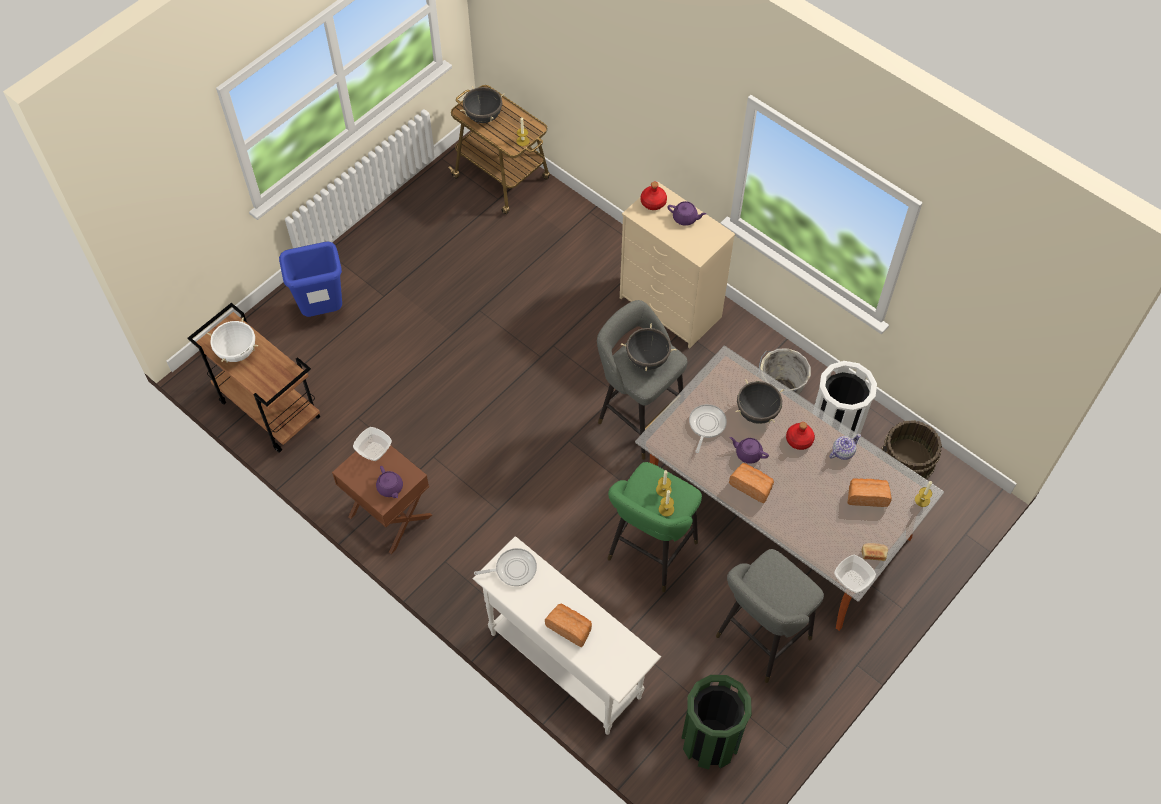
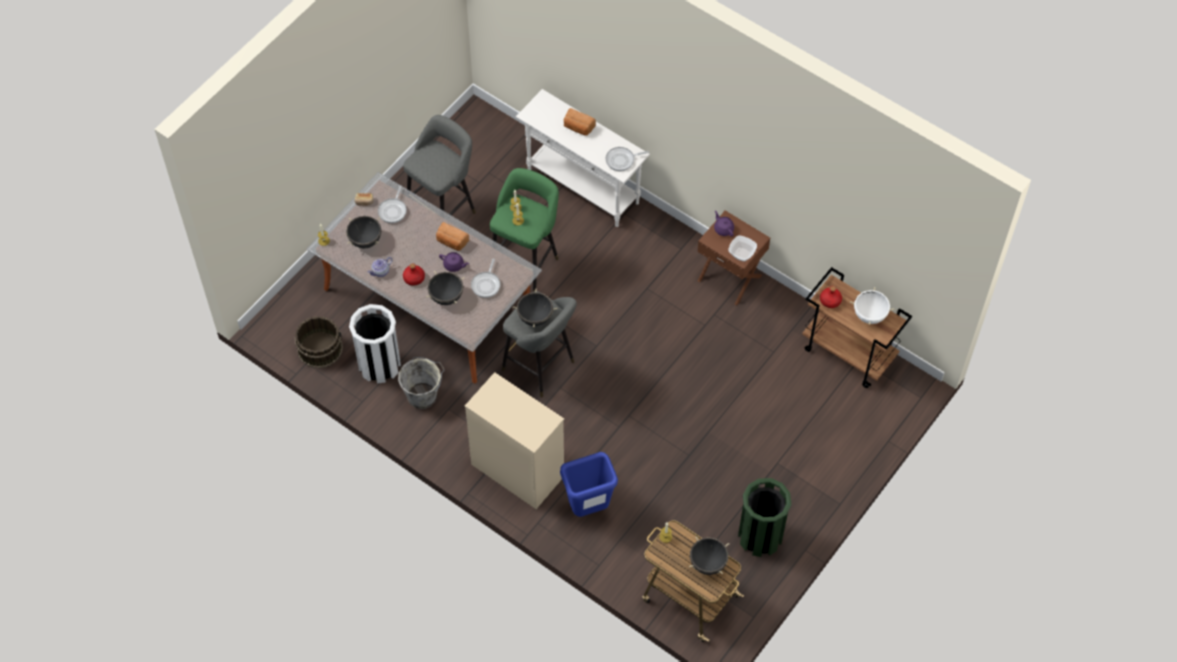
camera: 175 degrees right, 0 degrees up
(323, 311) = (827, 444): blue trash can -> blue trash can (588, 508)
(653, 202) = (537, 430): red bottle -> red bottle (830, 300)
(685, 218) = (508, 416): purple teapot -> none
(710, 741) = (479, 149): green trash can -> green trash can (760, 536)
(832, 537) = (393, 210): none -> frying pan
(852, 580) = (381, 183): bowl -> none
(867, 496) = (365, 240): bread -> black cooking pot

